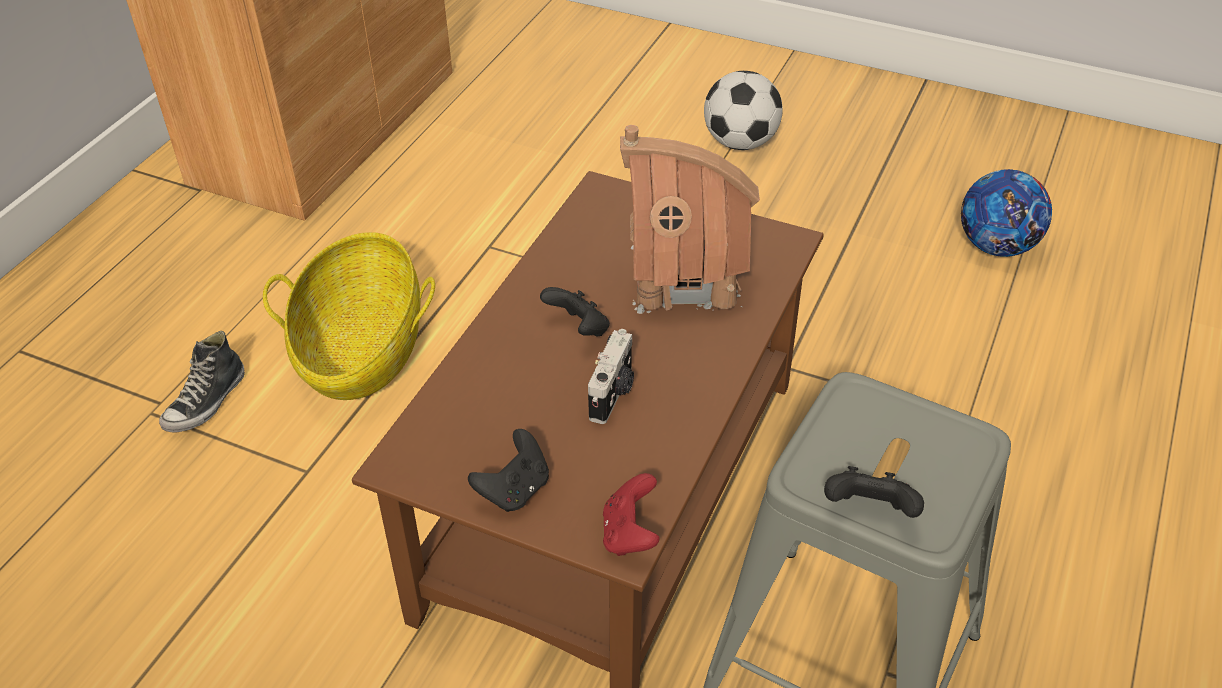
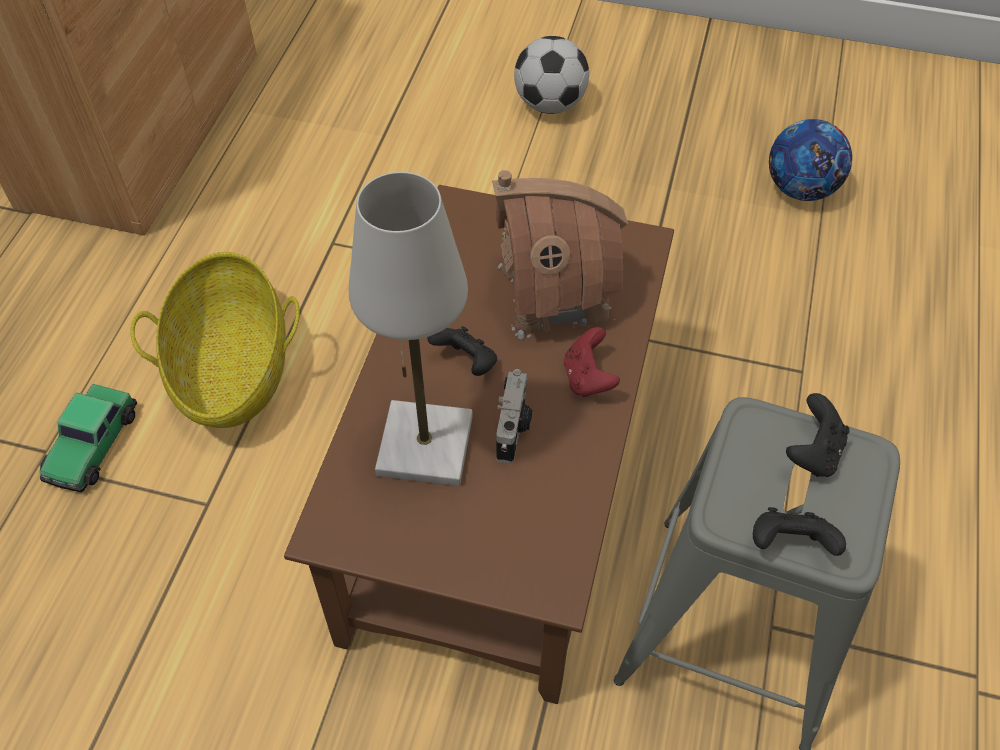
camera: 10 degrees left, 10 degrees up
(206, 402) = (92, 445): shoe -> toy car
(514, 490) = (443, 546): black game controller -> black game controller (813, 453)
(518, 398) = (424, 446): none -> white table lamp
(630, 534) = (560, 577): red game controller -> red game controller (588, 378)

